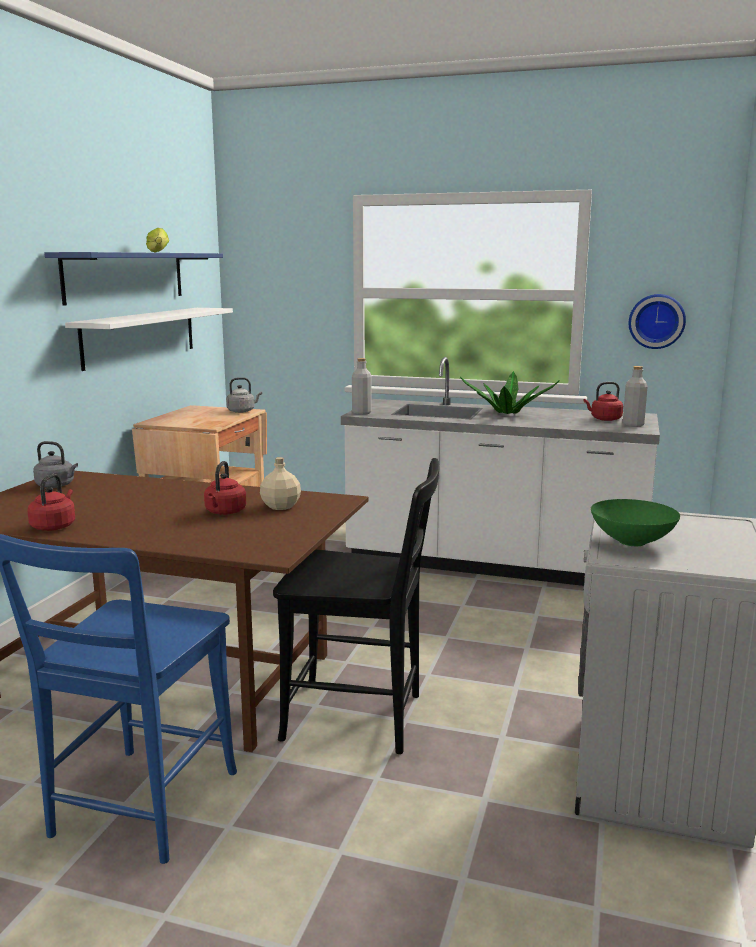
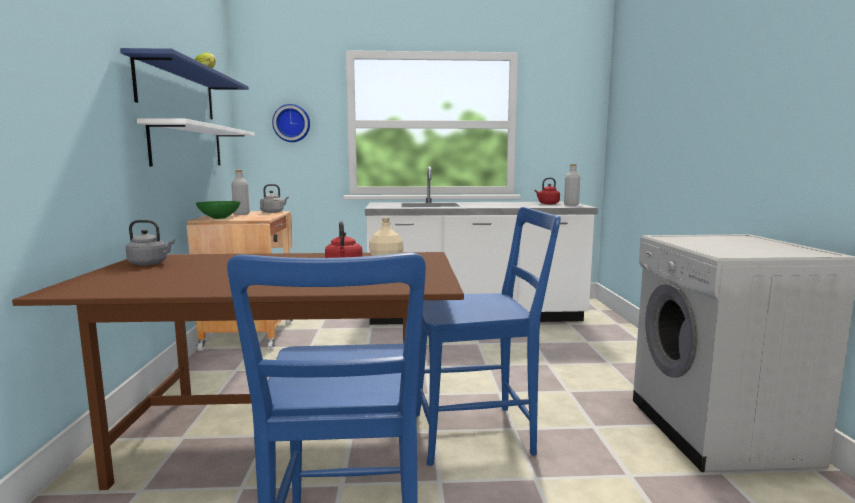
camera: 20 degrees left, 5 degrees down
(54, 526) = (188, 288): red kettle -> none
(361, 413) = (377, 207): grey bottle -> grey bottle (241, 214)
(361, 718) = (479, 433): black chair -> blue chair
(507, 413) = (480, 204): potted plant -> none
(632, 542) = (716, 247): green bowl -> green bowl (219, 218)
(656, 321) = (562, 141): wall clock -> wall clock (292, 123)

